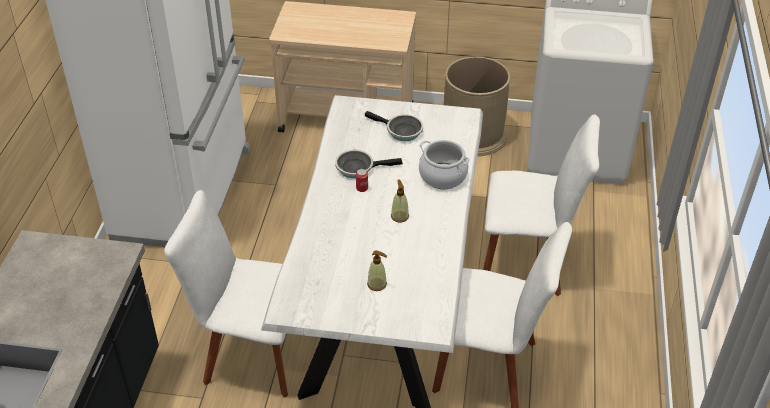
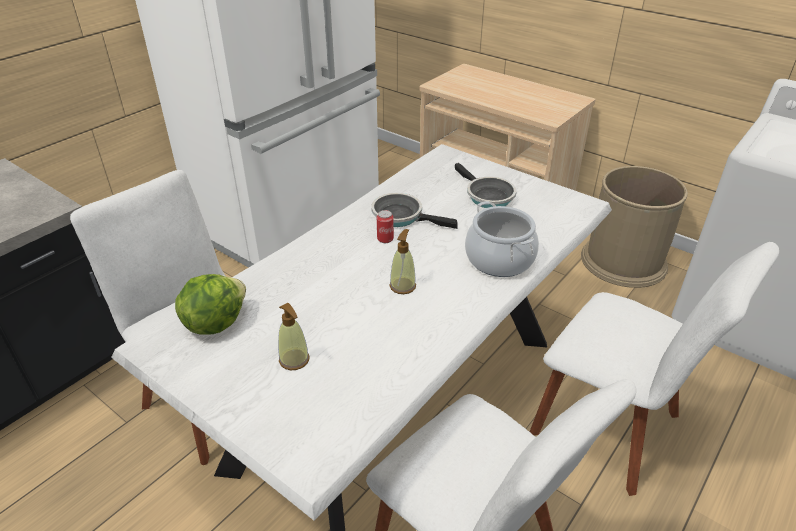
camera: 30 degrees right, 5 degrees down
(308, 283) = (214, 322): none -> lettuce

